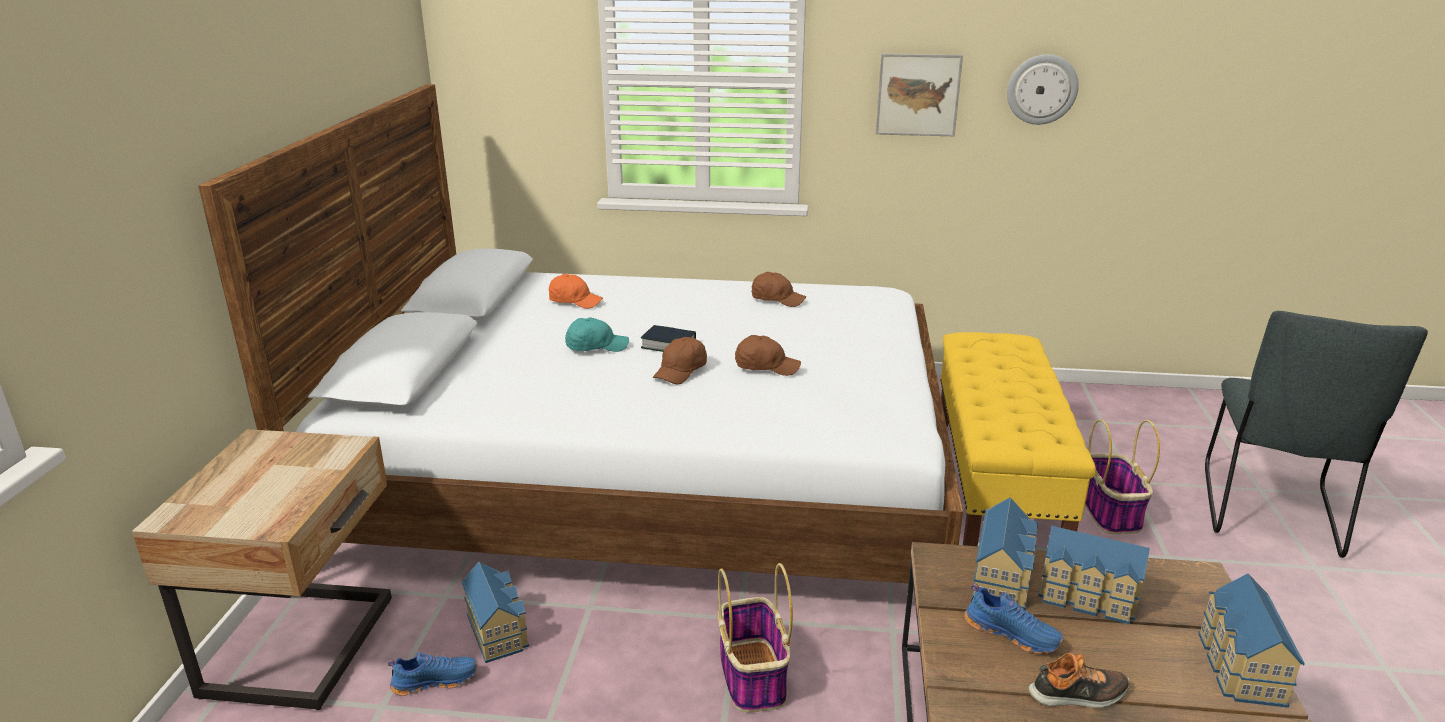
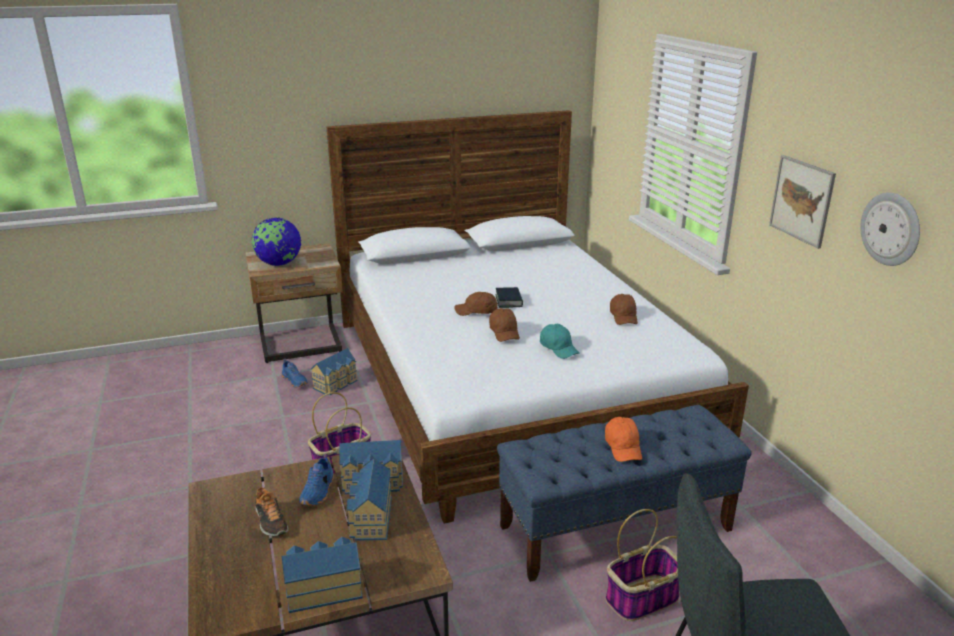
camera: 65 degrees right, 0 degrees up
(271, 498) = (279, 264): none -> globe
(575, 301) = (543, 264): orange cap -> orange cap (623, 447)
(596, 346) = (486, 284): turquoise cap -> turquoise cap (559, 348)
(994, 491) = (616, 528): yellow bench -> blue bench

